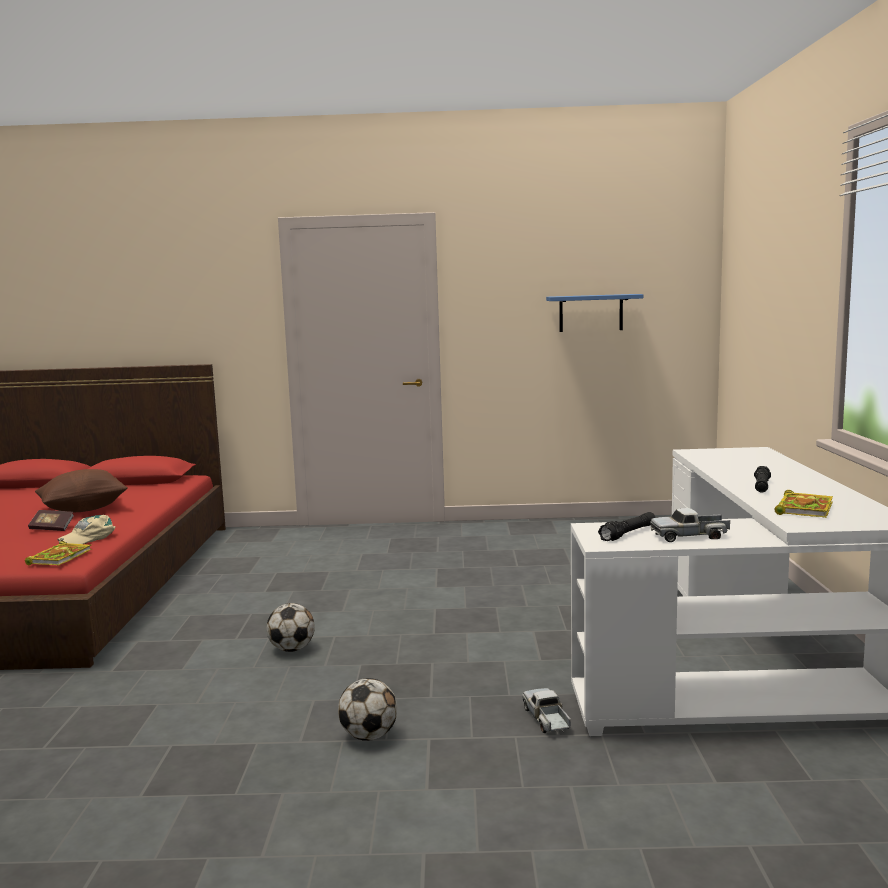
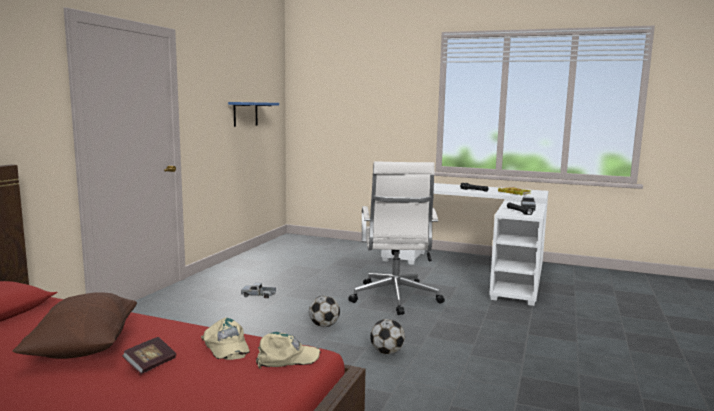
camera: 70 degrees left, 0 degrees up
(60, 557) = (287, 358): book -> beige cap
(369, 736) = (521, 346): football -> football (324, 325)
(493, 624) = (395, 299): none -> white office chair
(547, 719) = (516, 309): toy truck -> toy truck (258, 295)

